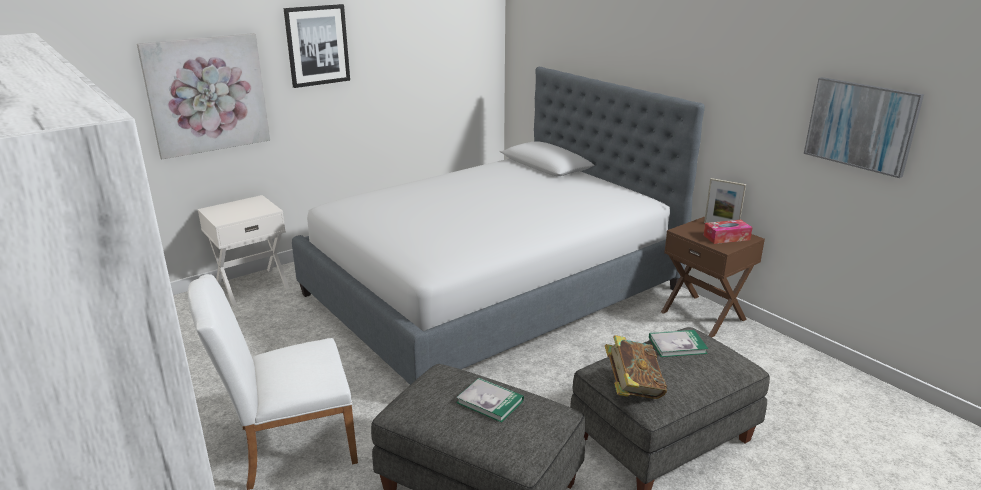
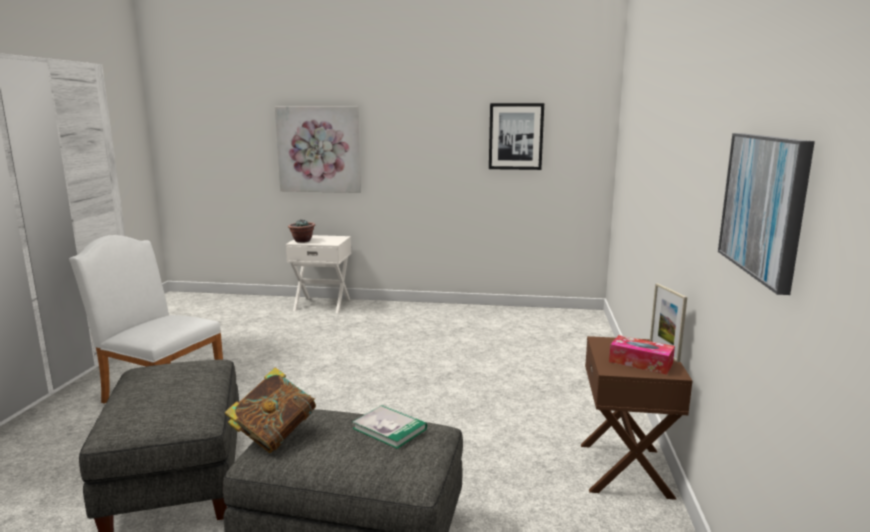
camera: 45 degrees right, 10 degrees down
(225, 217) = (302, 241): none -> potted plant
(317, 45) = (410, 121): picture -> picture (516, 136)
(490, 401) = (179, 389): book -> none
(492, 291) = (458, 364): bed -> none

